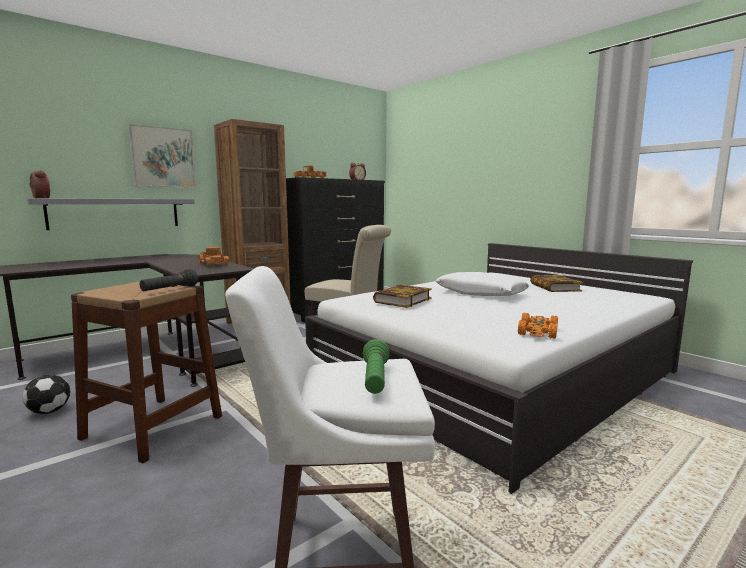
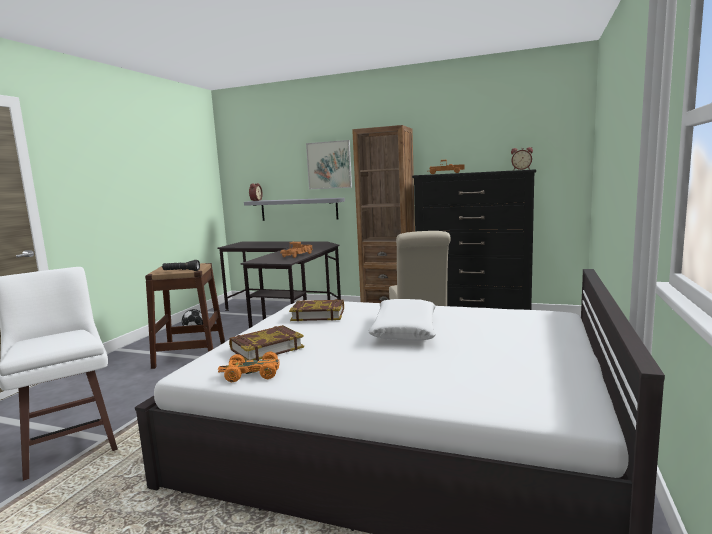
camera: 60 degrees right, 0 degrees up
(375, 379) = (47, 343): green flashlight -> none
(554, 287) = (519, 353): book -> book (266, 348)

